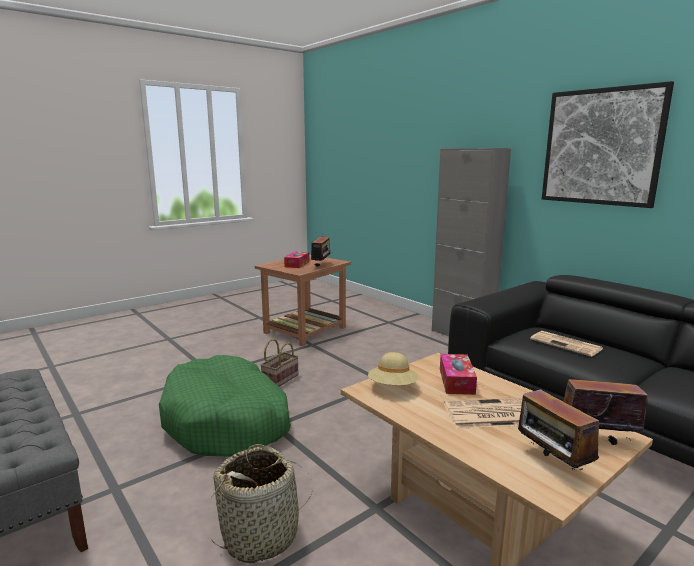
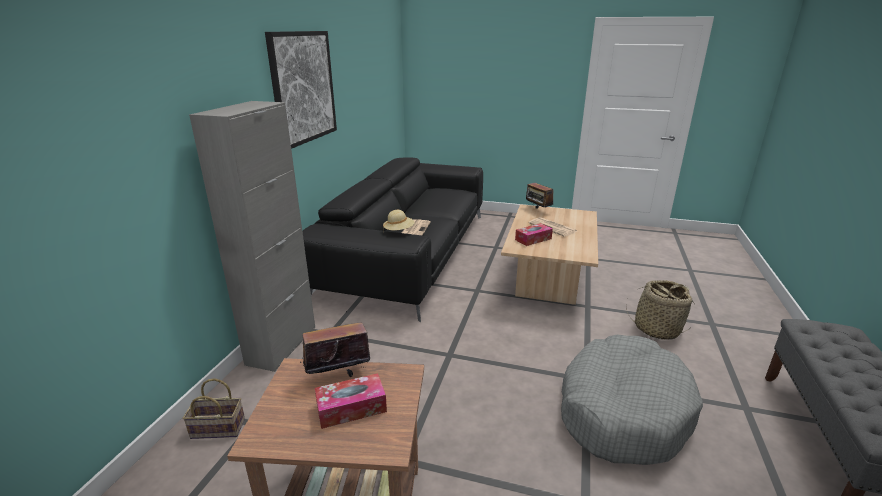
camera: 125 degrees left, 10 degrees up
(227, 421) = (622, 410): green dog bed -> grey dog bed
(280, 378) = (520, 427): basket -> basket (216, 429)
(392, 387) = (569, 251): beige hat -> beige hat (399, 231)
(551, 464) = (570, 214): radio -> none

